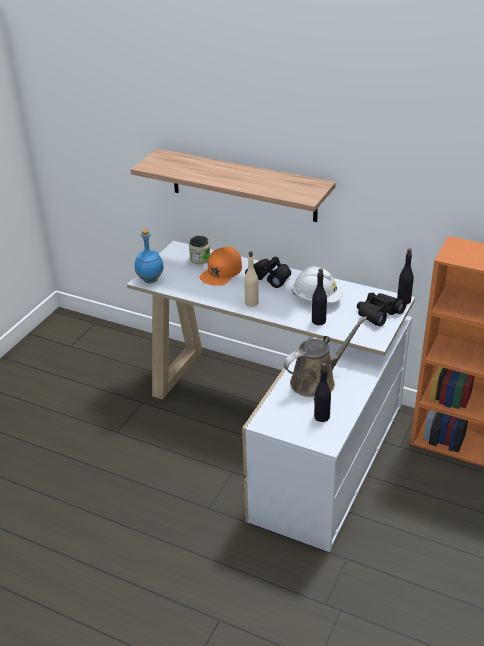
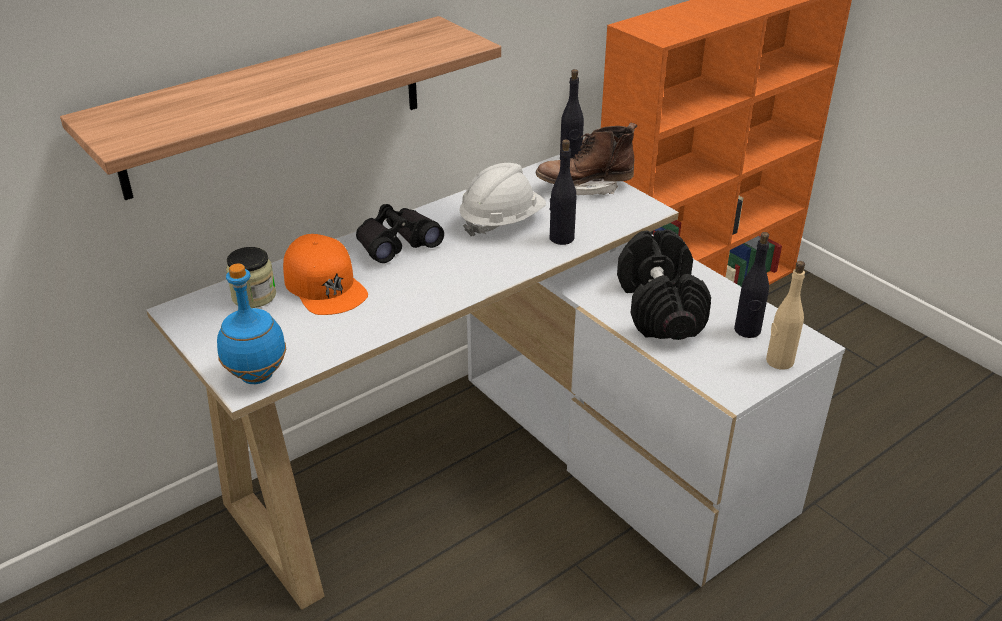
camera: 65 degrees left, 0 degrees up
(251, 302) = (452, 282): beige bottle -> beige bottle (779, 361)
(316, 381) = (659, 307): brown watering can -> black dumbbell
(378, 313) = (584, 187): black binoculars -> brown boot

